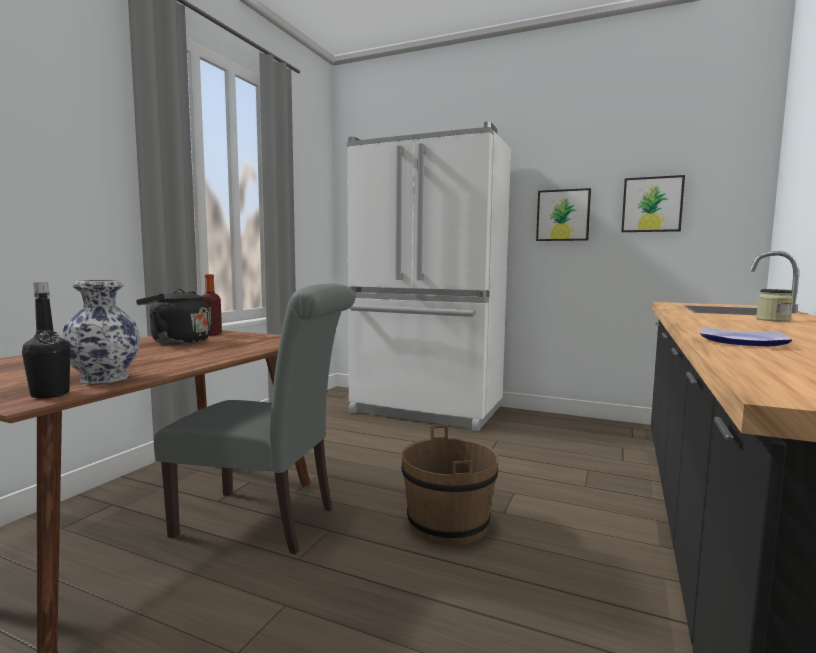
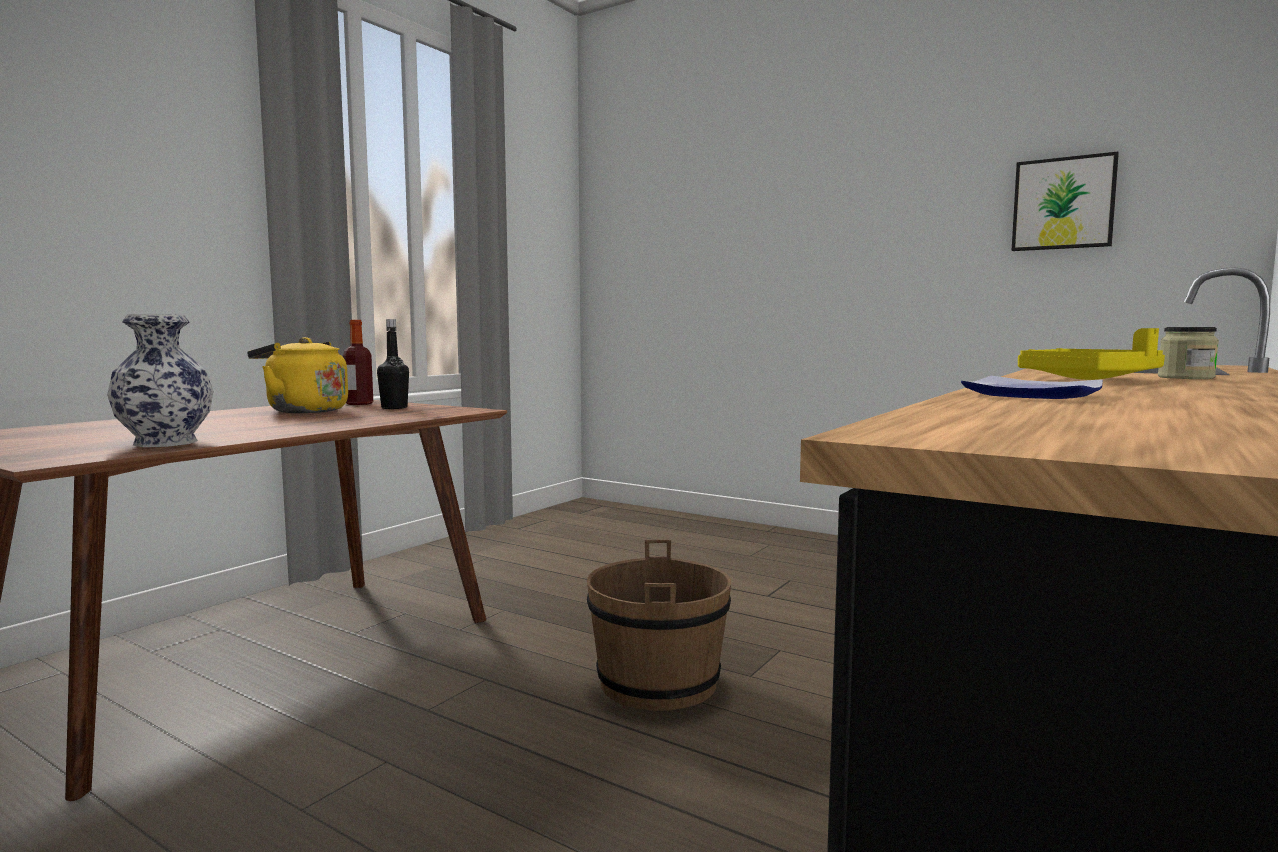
camera: 10 degrees right, 0 degrees up
(50, 394) = (84, 455): black bottle -> black bottle (394, 408)
(177, 342) = (303, 411): black kettle -> yellow kettle
(265, 522) = (404, 662): grey chair -> none
(426, 411) = (700, 534): white fridge -> none
(563, 215) = (918, 227): picture -> none
(727, 322) = (1090, 379): none -> yellow tray

